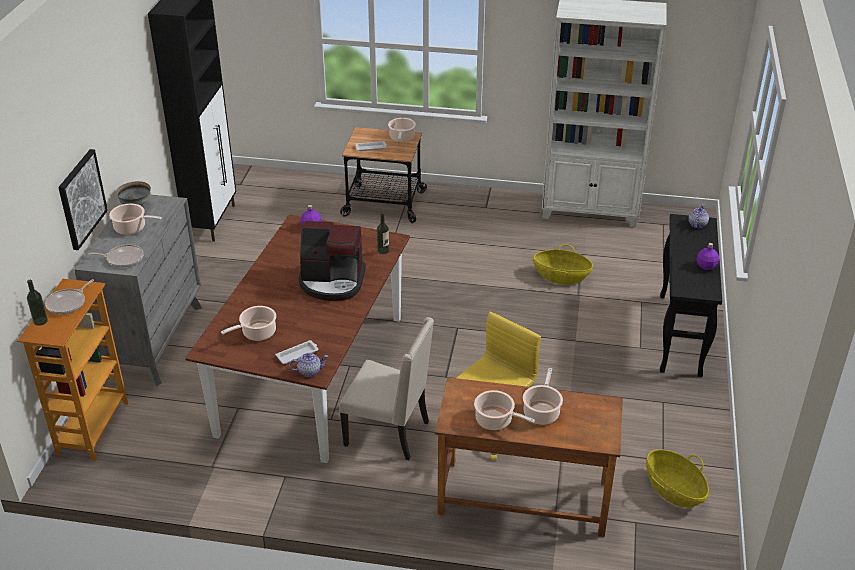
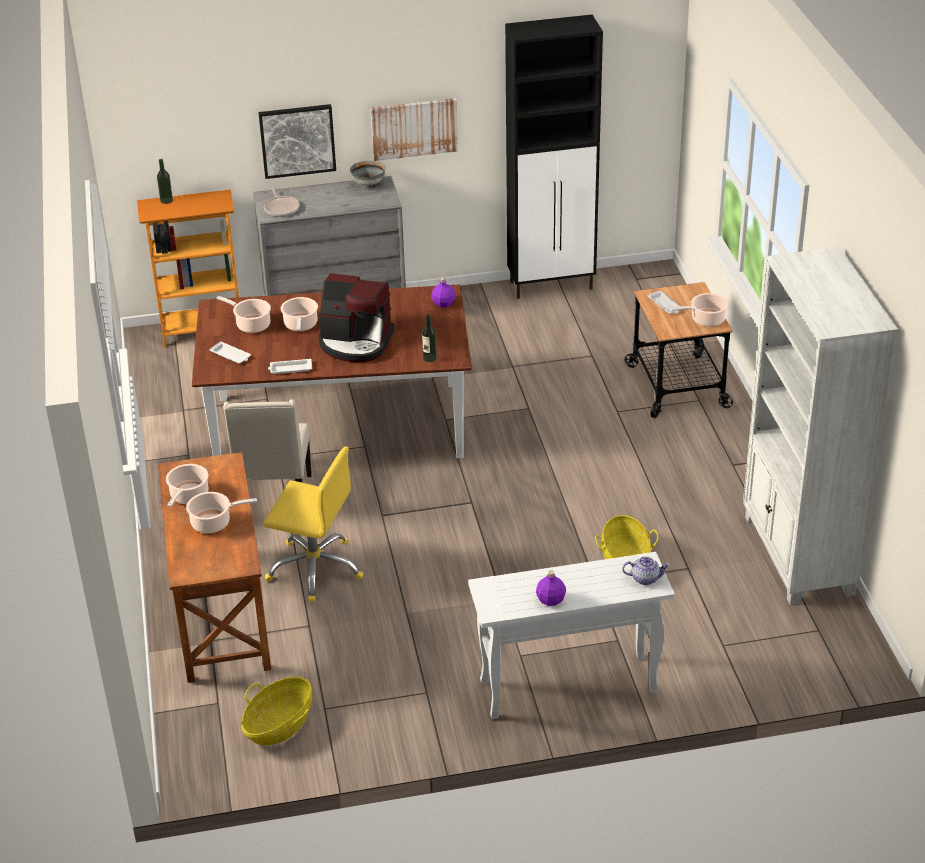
camera: 70 degrees right, 0 degrees up
(68, 303) = (196, 204): frying pan -> none
(128, 140) = (414, 128): none -> picture
(132, 228) = (331, 196): cooking pot -> cooking pot (300, 325)
(309, 371) = (209, 369): teapot -> none
(332, 282) = (355, 342): coffee machine -> coffee machine turned 60 degrees counterclockwise
(345, 324) = (290, 369): none -> white tray
(680, 335) = (567, 687): black console table -> white console table

